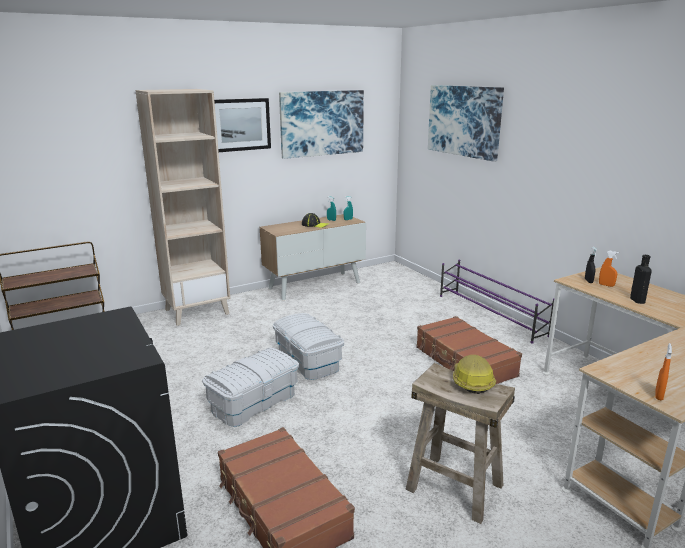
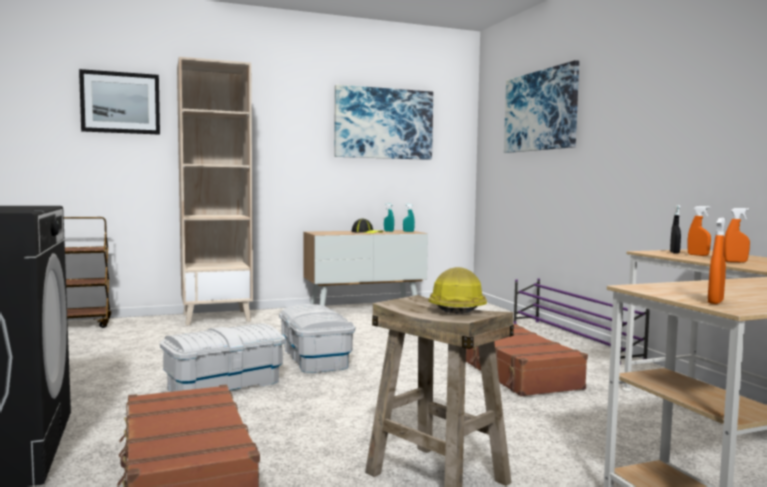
camera: 10 degrees right, 15 degrees down
(240, 124) = (289, 115): picture -> picture (120, 103)
(636, 300) = (735, 262): black bottle -> orange spray bottle

